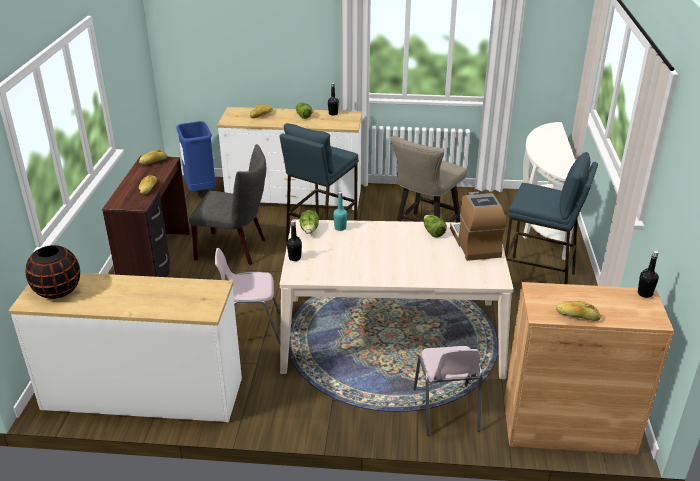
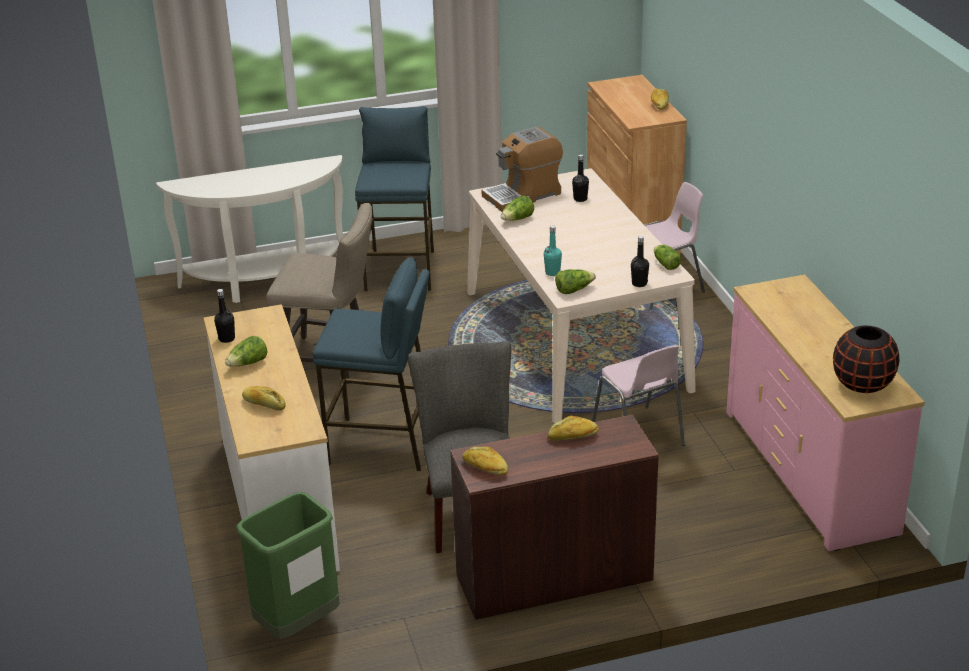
camera: 110 degrees left, 0 degrees up
(143, 395) = (810, 471): white dresser -> pink dresser
(200, 190) = (297, 625): blue trash can -> green trash can
(314, 277) = (665, 263): none -> lettuce
(644, 294) = (600, 85): black bottle -> black bottle (580, 199)

